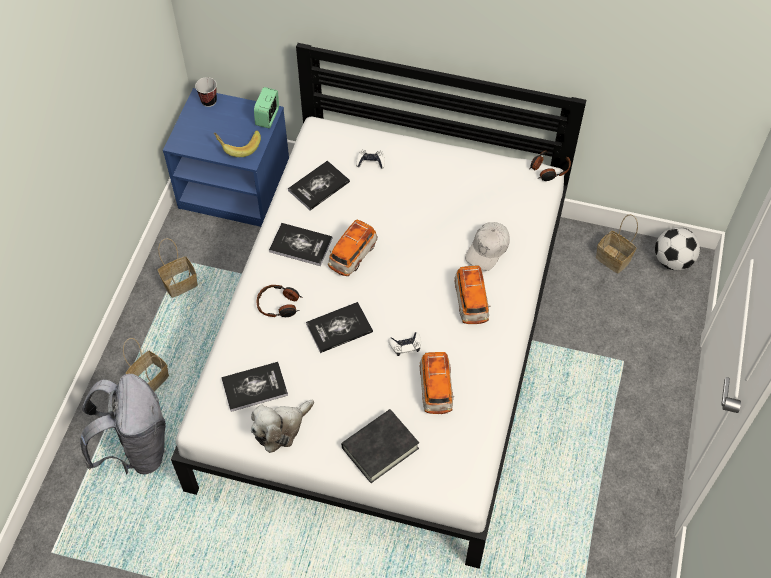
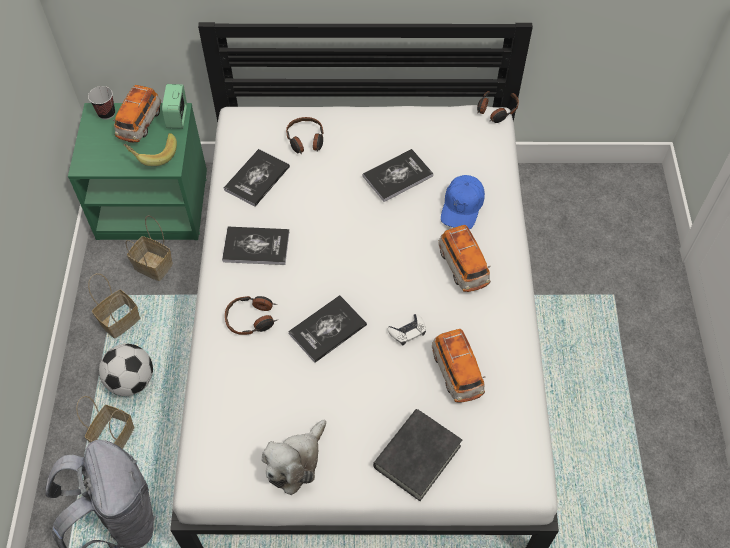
camera: 15 degrees left, 0 degrees up
(236, 187) = (154, 204): blue nightstand -> green nightstand
(254, 387) = (251, 421): book -> book (397, 176)
(353, 255) = (318, 245): toy car -> toy car (140, 123)
(370, 161) = (306, 140): white game controller -> headphones
(488, 249) = (462, 207): white cap -> blue cap
(614, 259) = (568, 193): basket -> basket (155, 266)
(672, 261) = (625, 182): football -> football (131, 381)

